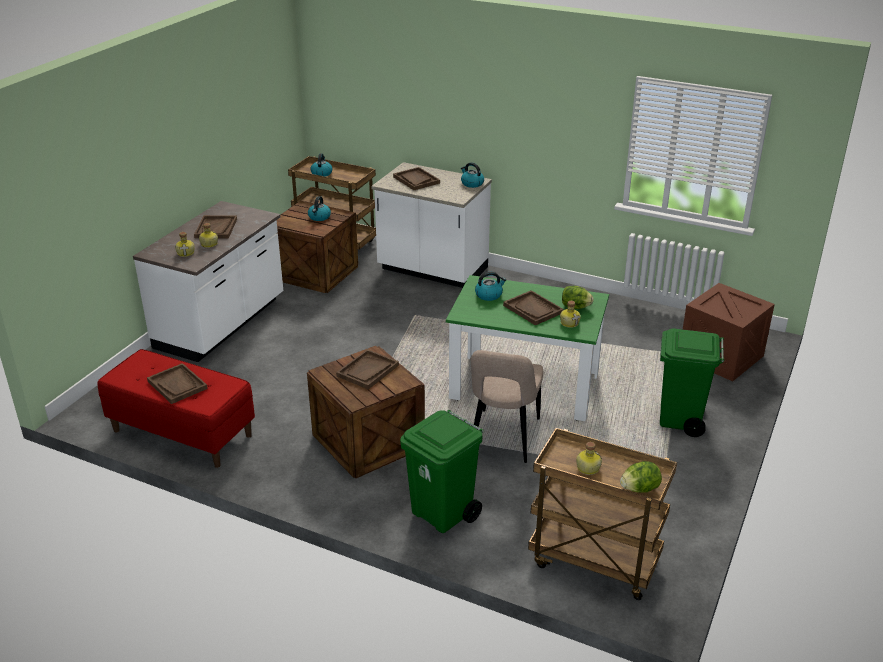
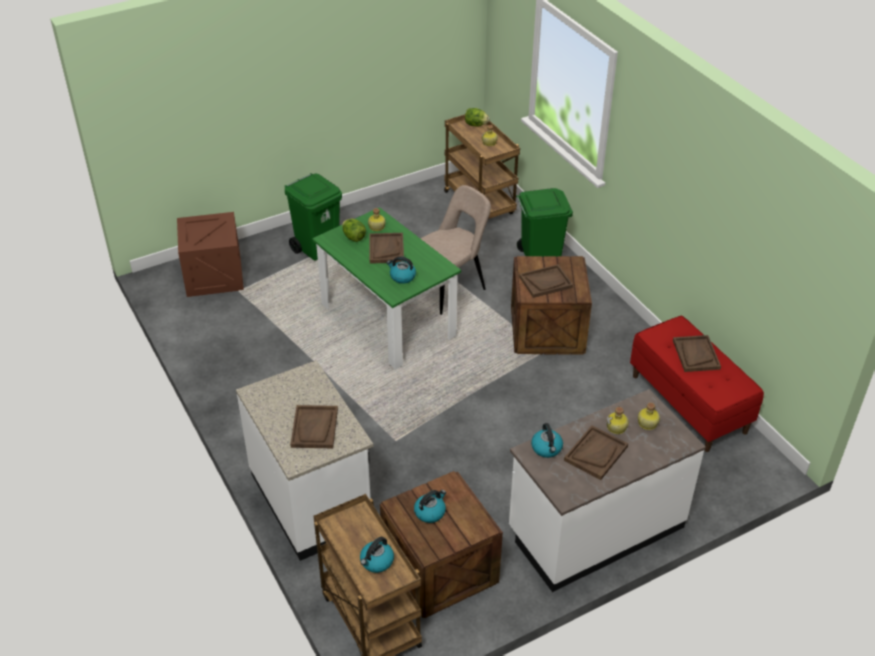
camera: 145 degrees left, 10 degrees up
(472, 183) = (266, 390): kettle -> kettle (547, 448)

